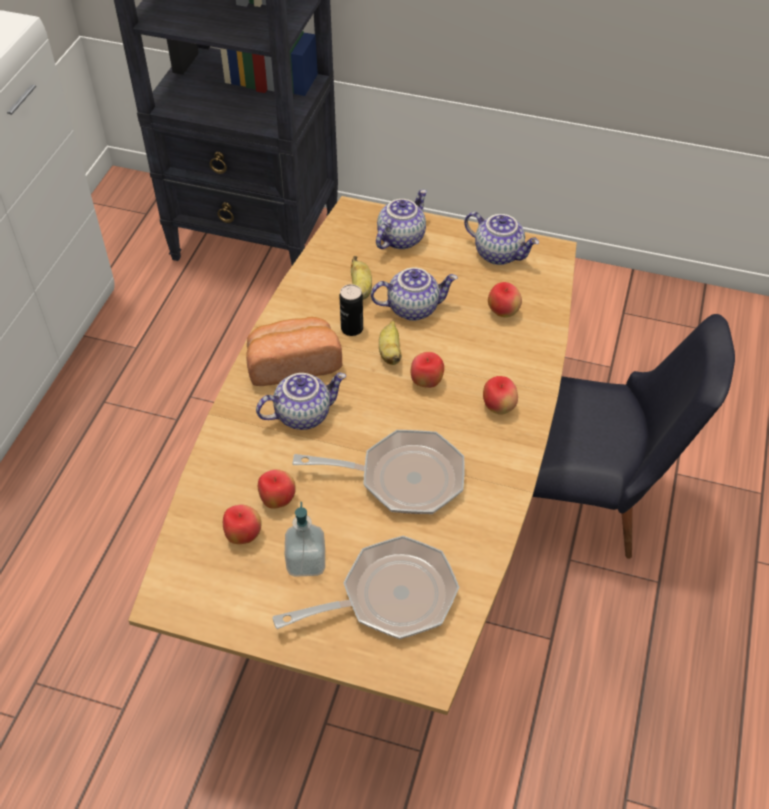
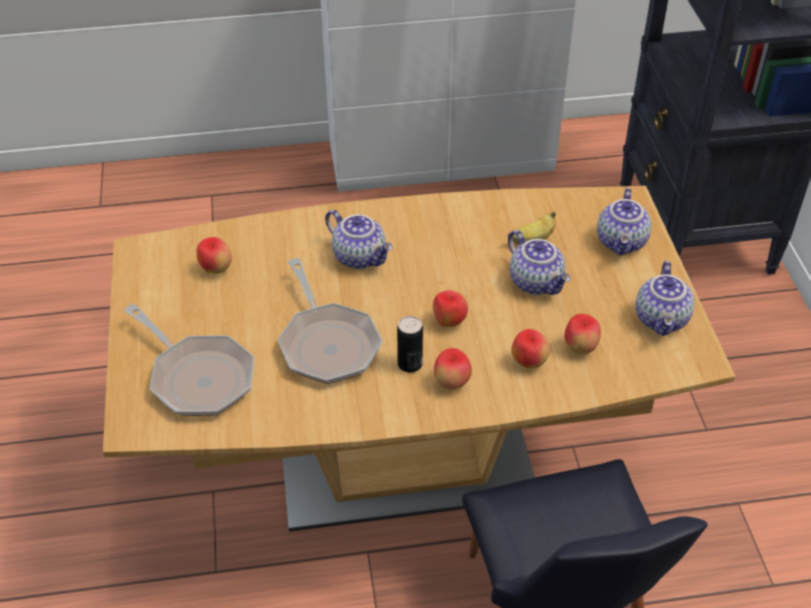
camera: 65 degrees right, 5 degrees down
(277, 500) = (261, 275): apple -> apple (529, 362)
(293, 363) = (412, 230): bread -> none
(306, 562) = (209, 314): soap dispenser -> none
(352, 328) = (479, 251): can -> can (410, 364)
(390, 352) = (468, 286): banana -> none
(400, 238) = (622, 242): teapot -> teapot turned 90 degrees clockwise

